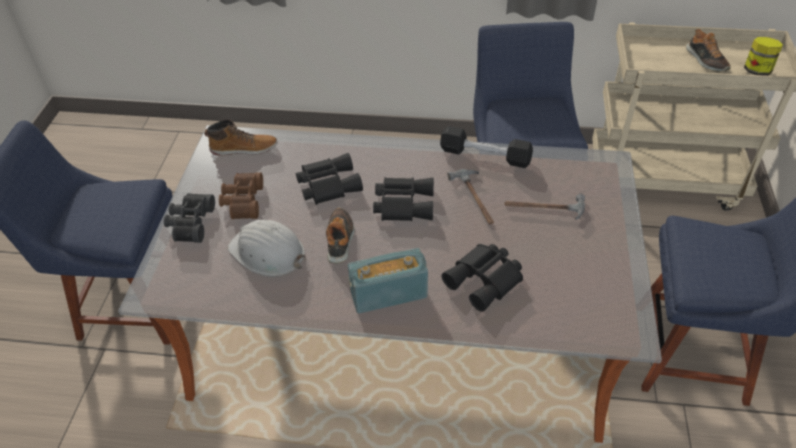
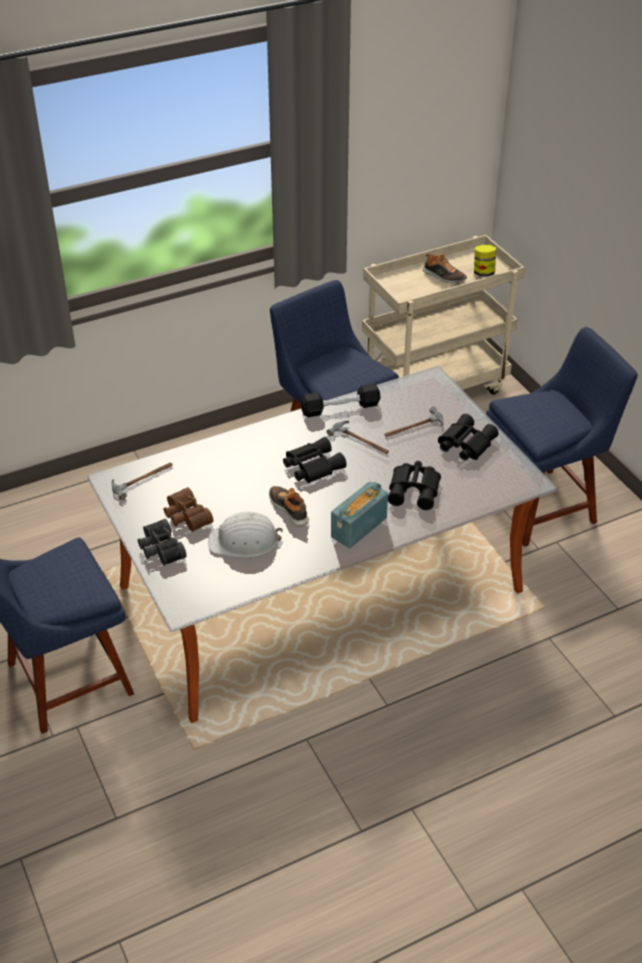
camera: 35 degrees left, 5 degrees down
(244, 148) = (143, 479): boot -> hammer
(327, 184) = (240, 476): black binoculars -> black binoculars (464, 444)

